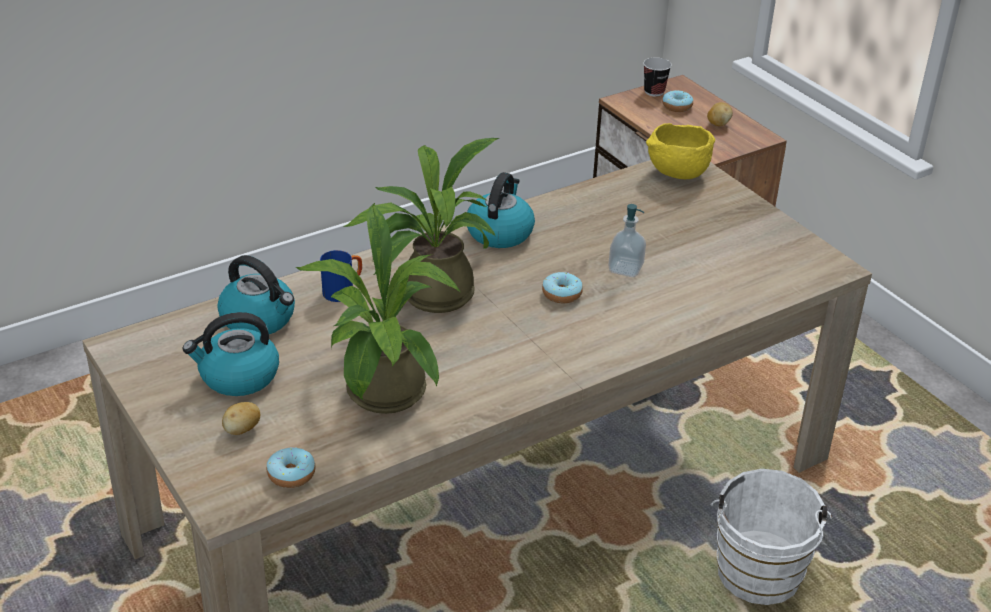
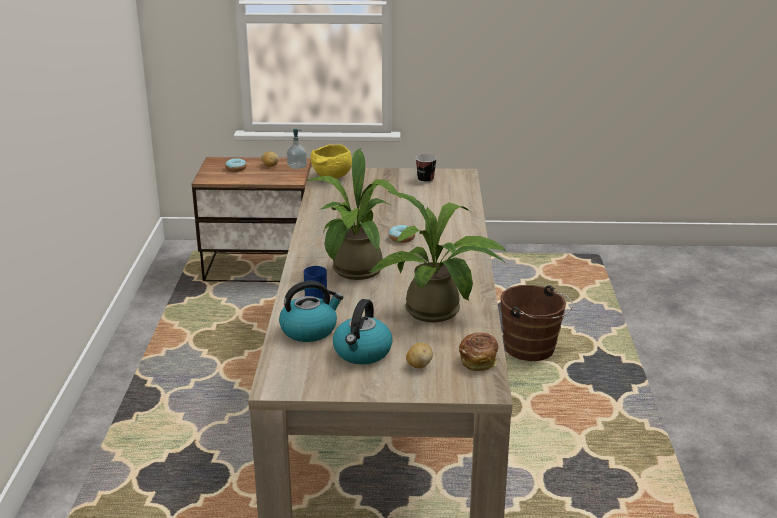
camera: 55 degrees left, 10 degrees down
(291, 474) = (478, 360): donut -> bread
(499, 232) = (319, 236): kettle -> none
(625, 269) = (400, 216): soap dispenser -> soap dispenser (297, 166)
(654, 92) = (211, 168): cup -> cup (425, 180)
(757, 580) = (532, 351): white bucket -> brown bucket

